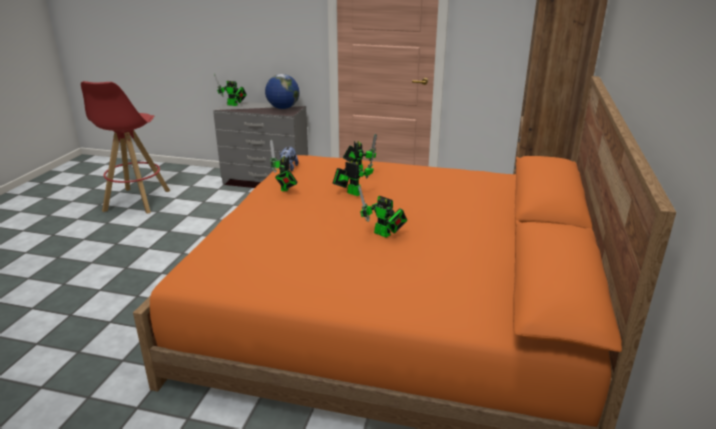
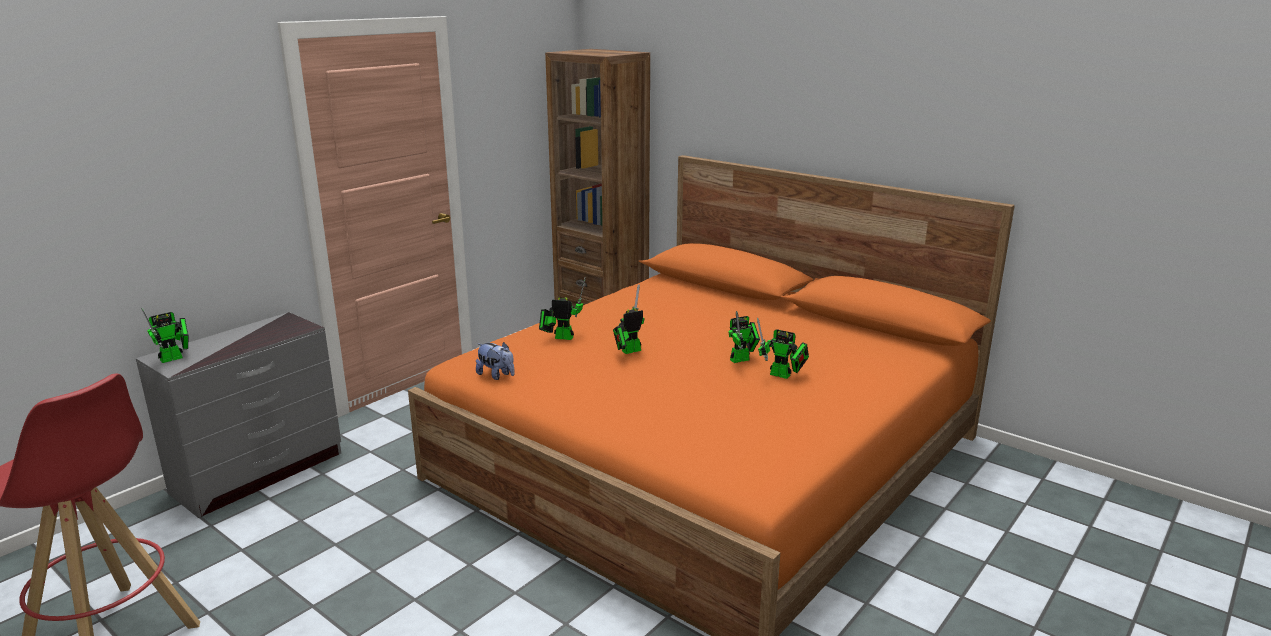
camera: 65 degrees left, 5 degrees down
(283, 108) = (271, 327): globe -> none
(285, 189) = (569, 387): toy robot -> toy robot (783, 375)

